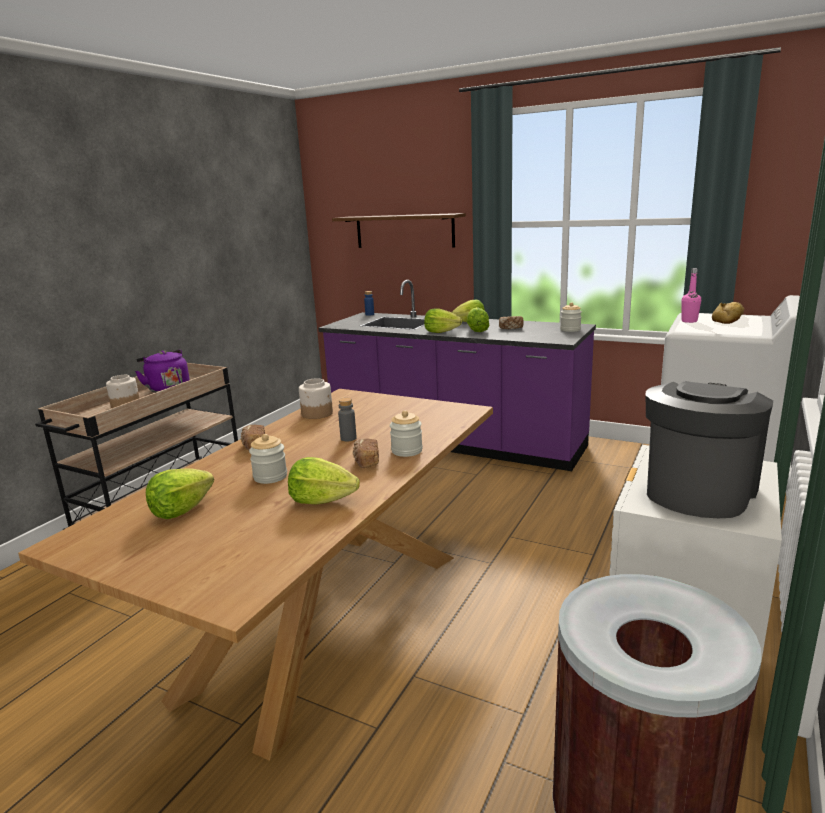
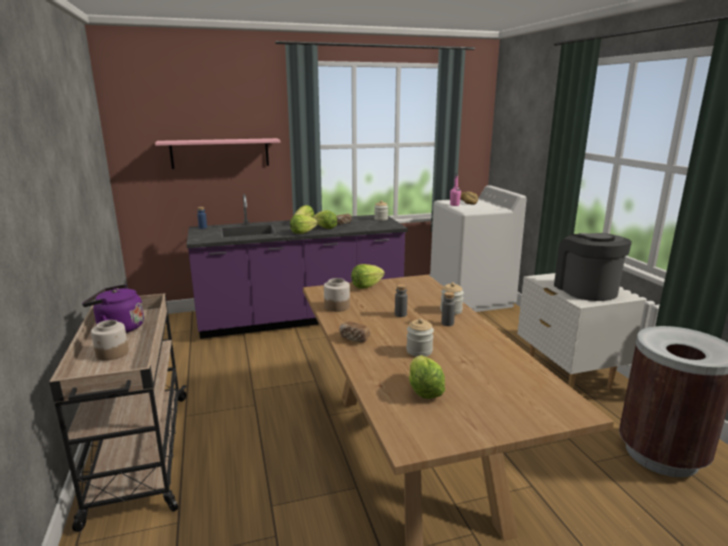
camera: 45 degrees left, 0 degrees up
(322, 500) = (482, 350): lettuce -> lettuce (366, 286)
(366, 462) = (447, 323): bread -> grey bottle
(404, 231) = (220, 153): brown shelf -> pink shelf

